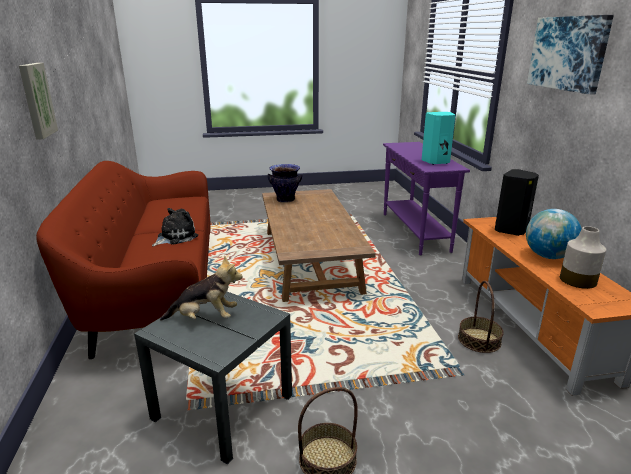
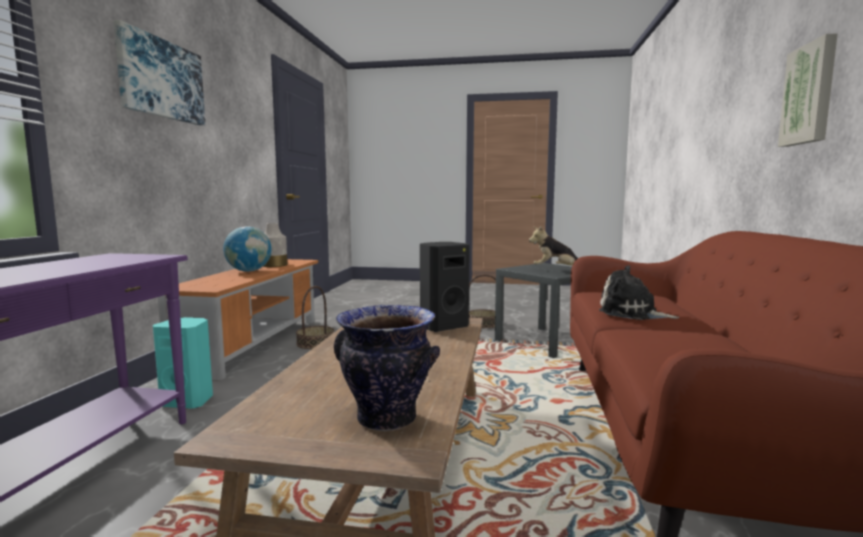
camera: 160 degrees left, 15 degrees down
(175, 237) = (632, 313): plush toy -> plush toy turned 60 degrees clockwise
(436, 162) = (93, 261): turquoise speaker -> turquoise speaker (188, 401)
(511, 230) = (209, 282): black speaker -> black speaker (442, 326)

